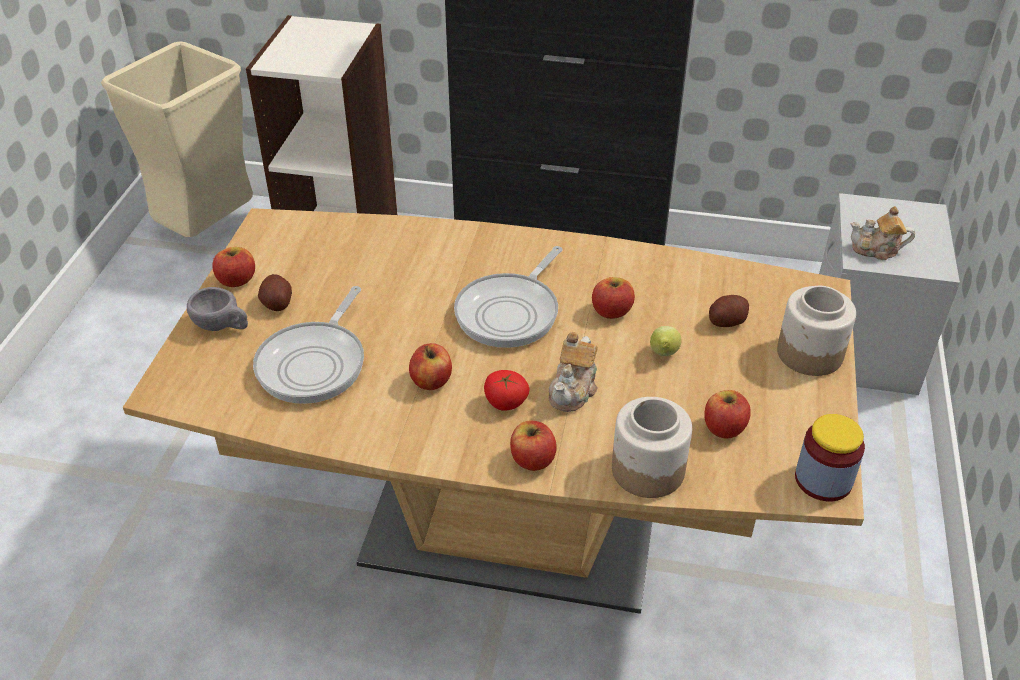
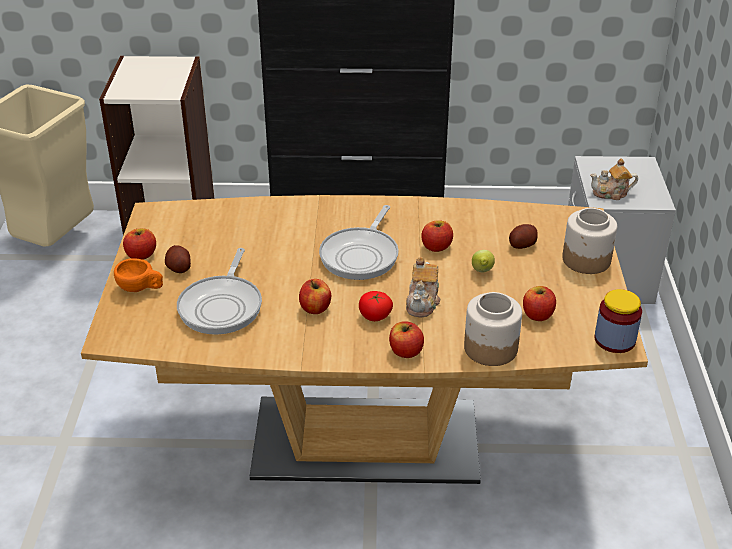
camera: 10 degrees left, 5 degrees down
(222, 326) = (141, 288): grey cup -> orange cup

